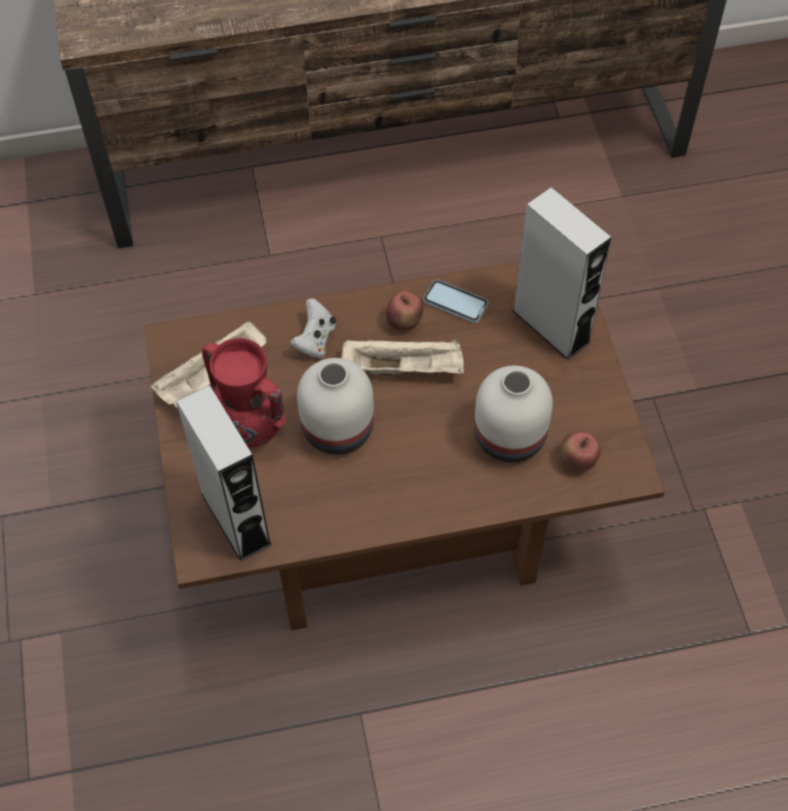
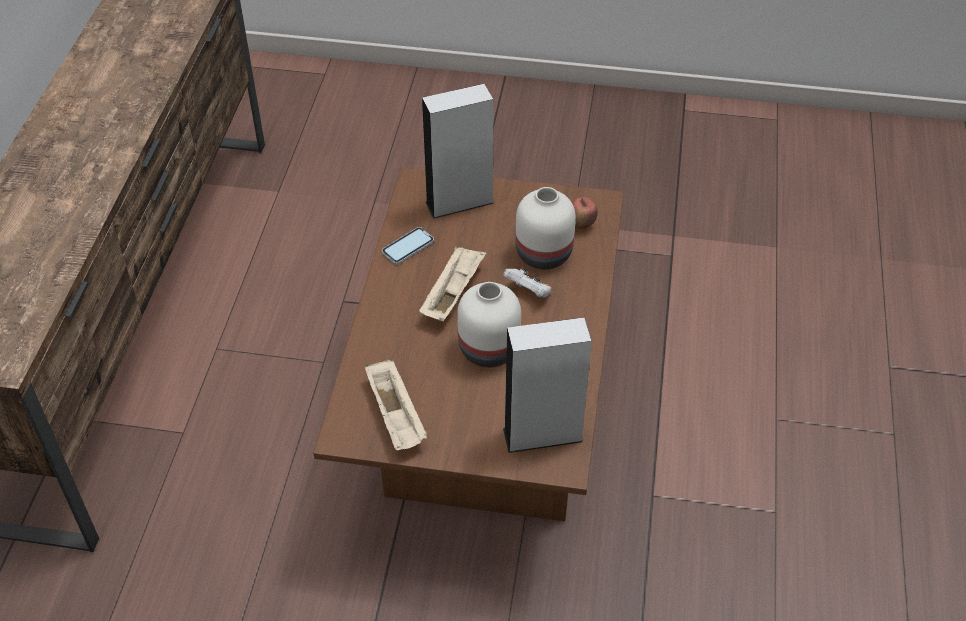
camera: 70 degrees left, 10 degrees down
(251, 431) = (464, 404): red vase -> none
(315, 340) = (396, 340): white game controller -> white game controller (529, 292)
(404, 323) = (410, 281): apple -> none

